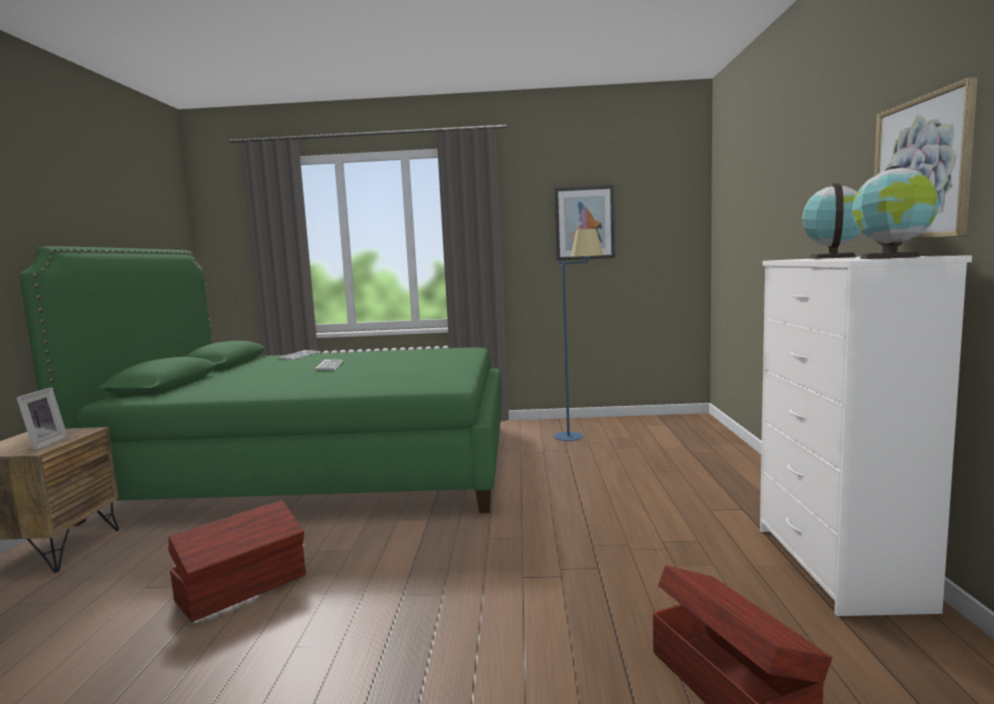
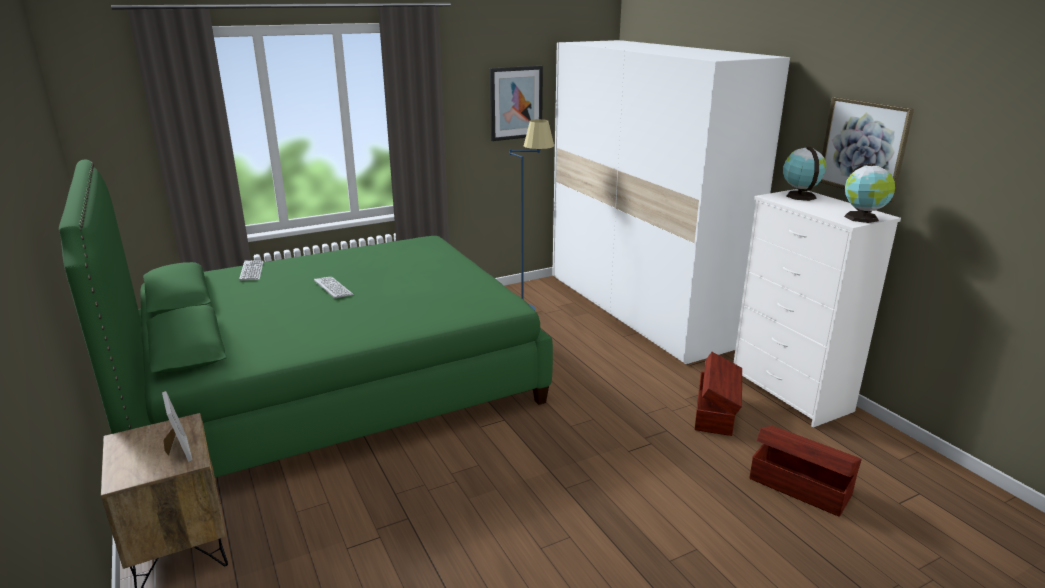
camera: 30 degrees left, 15 degrees up
(244, 588) = (437, 521): brown storage box -> brown storage box (716, 412)
(704, 451) = (639, 308): none -> white wardrobe

